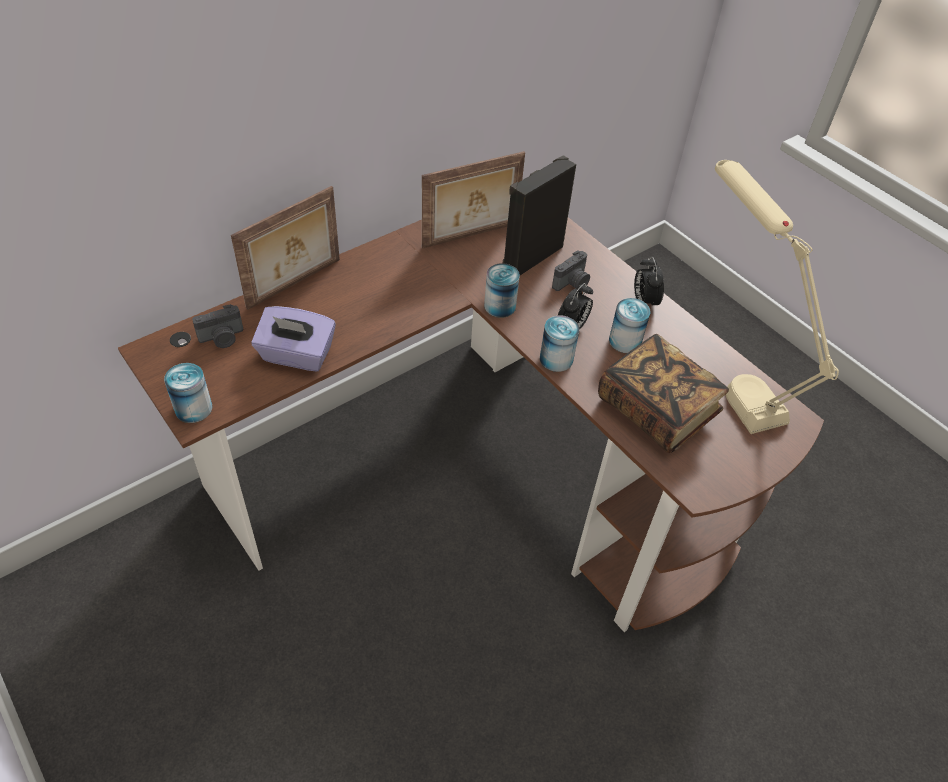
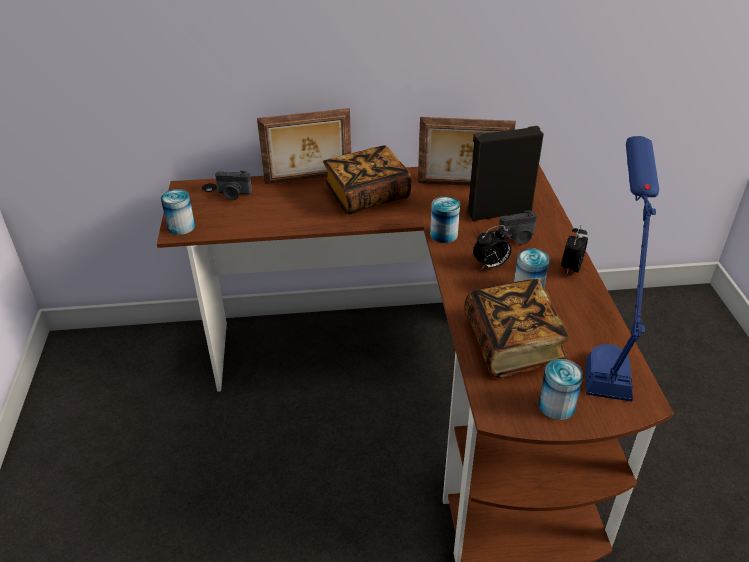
camera: 35 degrees right, 10 degrees down
(296, 355) = (271, 219): purple tissue box -> none
(380, 284) = (367, 195): none -> book
(556, 359) = (457, 282): can -> can (556, 406)
(730, 374) = (606, 344): beige table lamp -> blue table lamp

